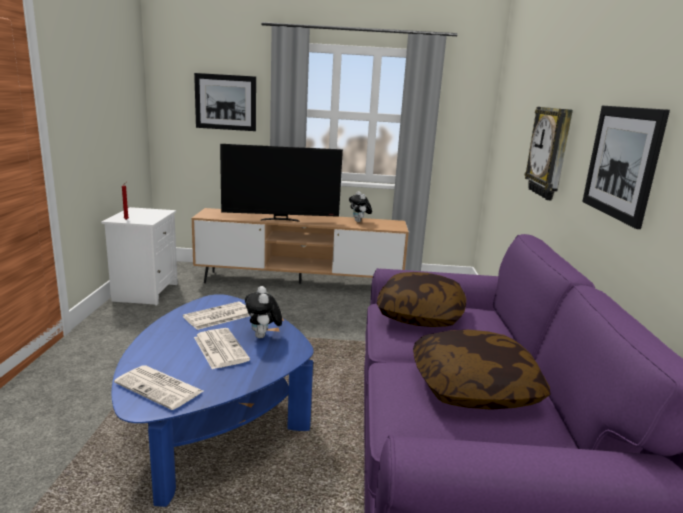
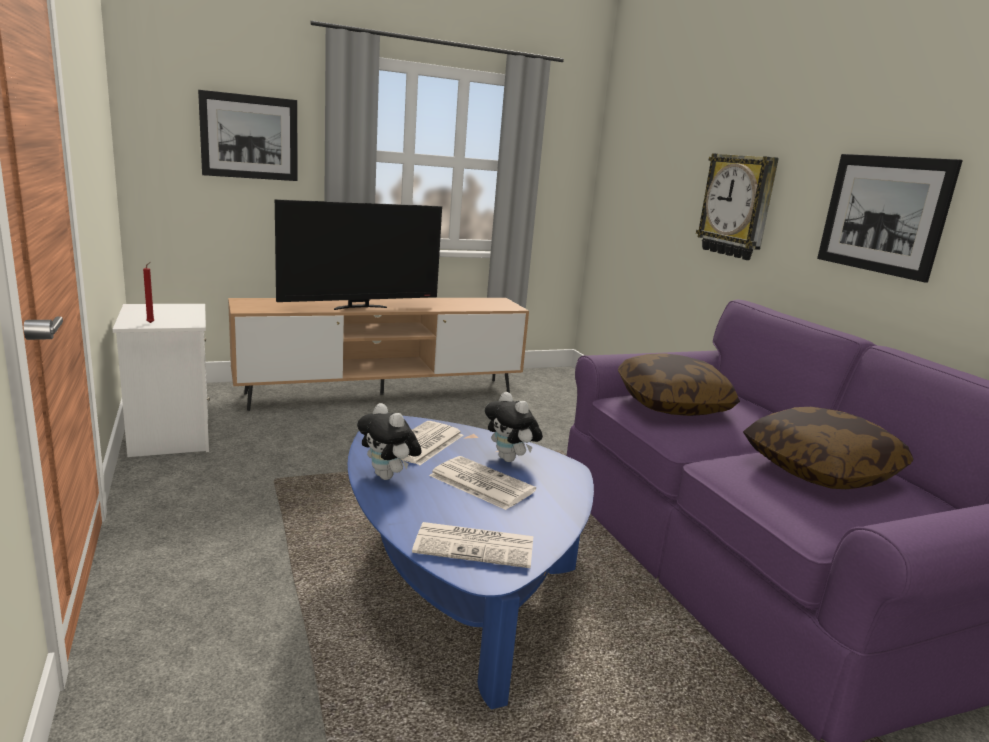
camera: 25 degrees left, 0 degrees up
(359, 221) = (458, 302): plush toy -> plush toy (388, 477)

